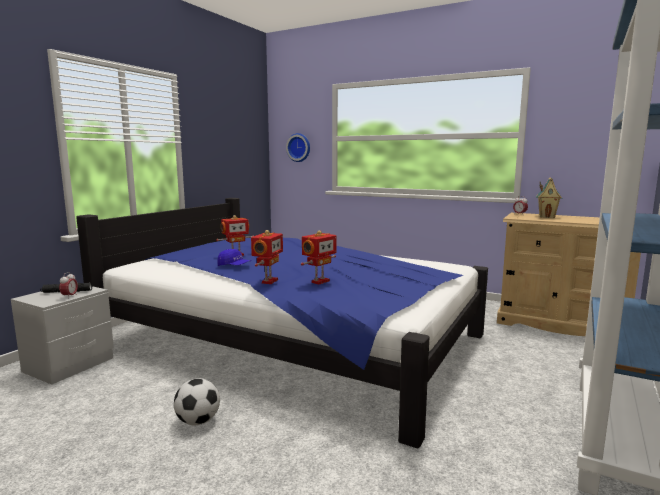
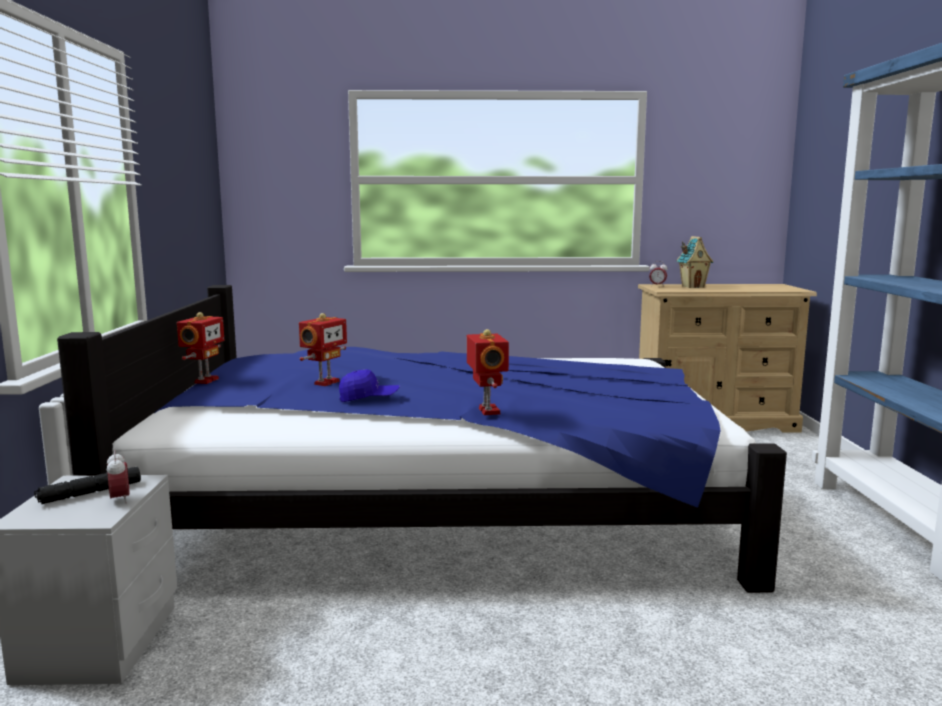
camera: 30 degrees left, 0 degrees up
(198, 421) = (479, 651): football -> none
(299, 147) = (286, 194): wall clock -> none
(319, 281) = (550, 401): toy robot -> toy robot (205, 381)

